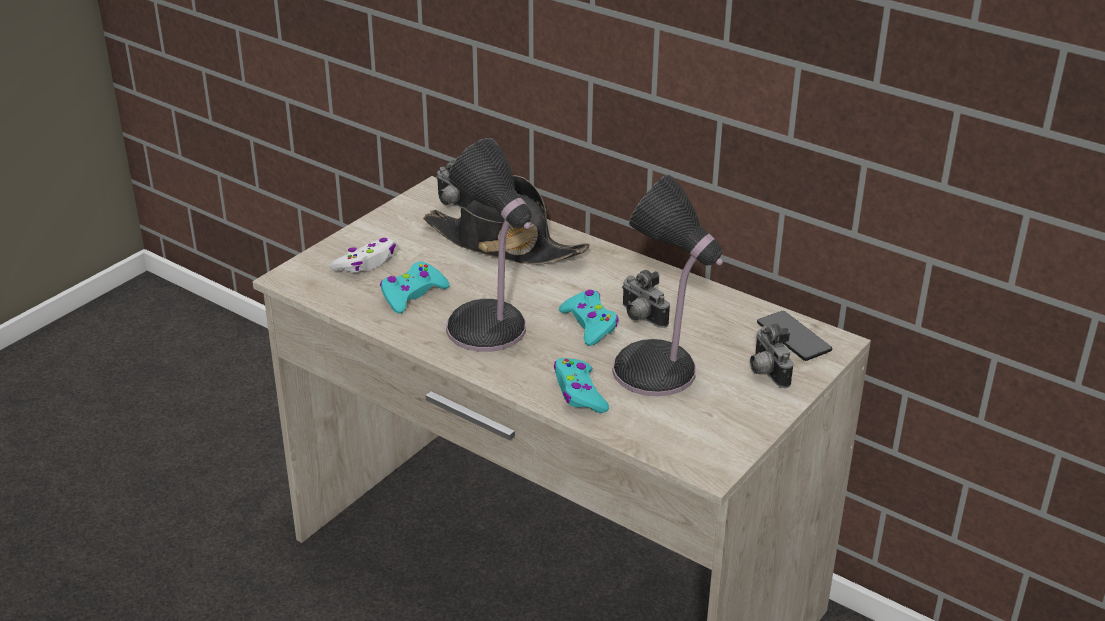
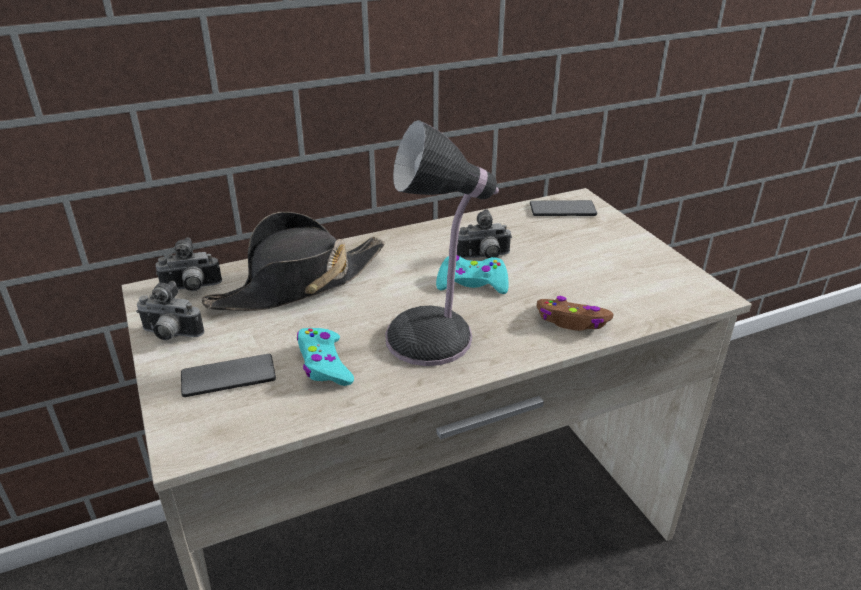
camera: 60 degrees left, 0 degrees up
(366, 263) = (228, 377): white game controller -> phone
(579, 393) = (572, 321): turquoise game controller -> brown game controller
(659, 373) = (569, 275): table lamp -> none
(766, 372) = (600, 234): camera -> camera (170, 335)

